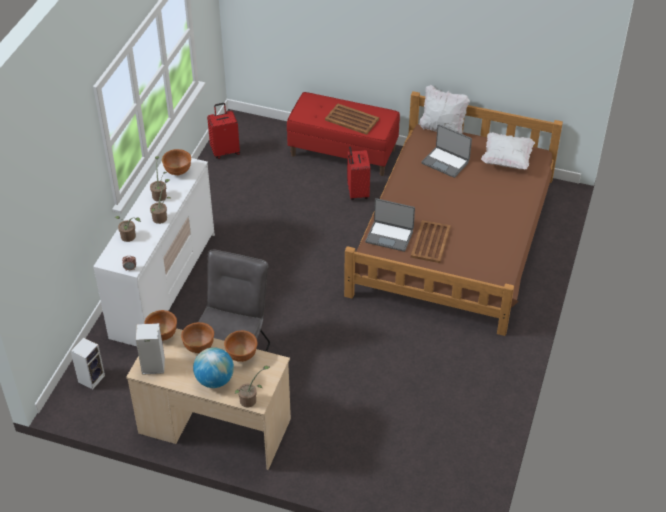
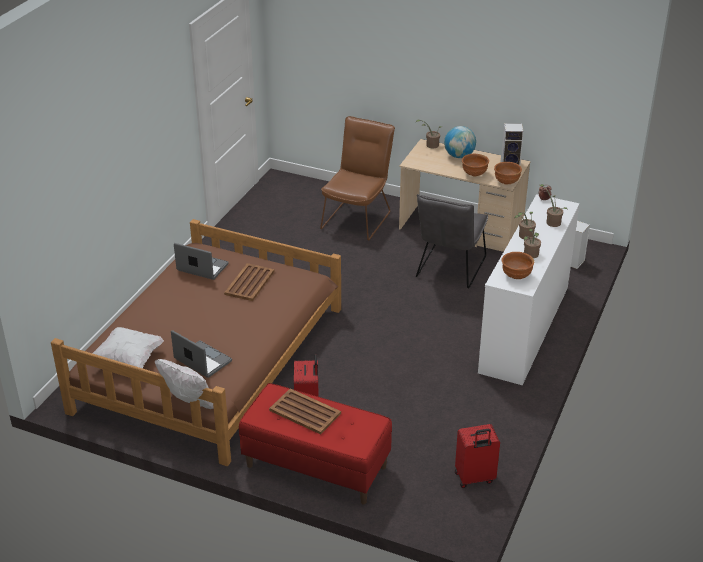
camera: 175 degrees left, 10 degrees down
(241, 355) = (438, 167): brown bowl -> none
(342, 437) = (358, 218): none -> brown chair
(389, 236) = (290, 290): laptop -> laptop (202, 268)

